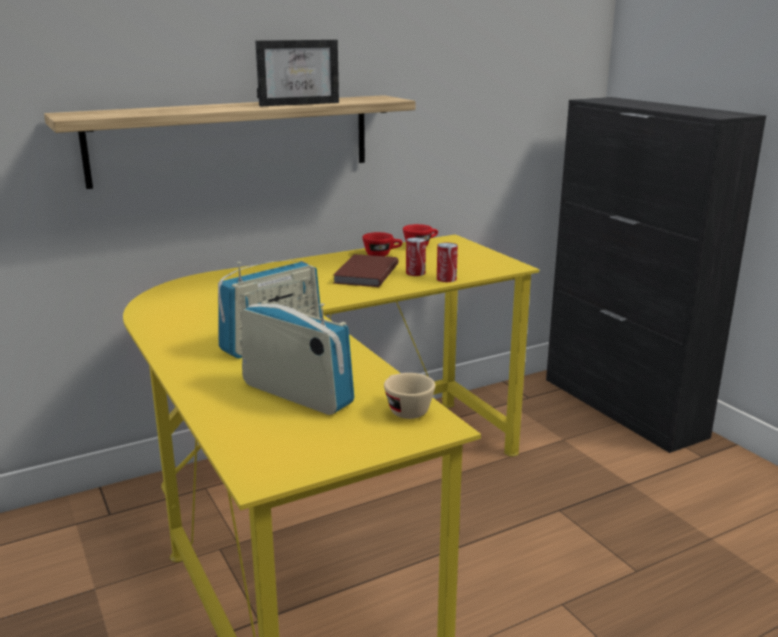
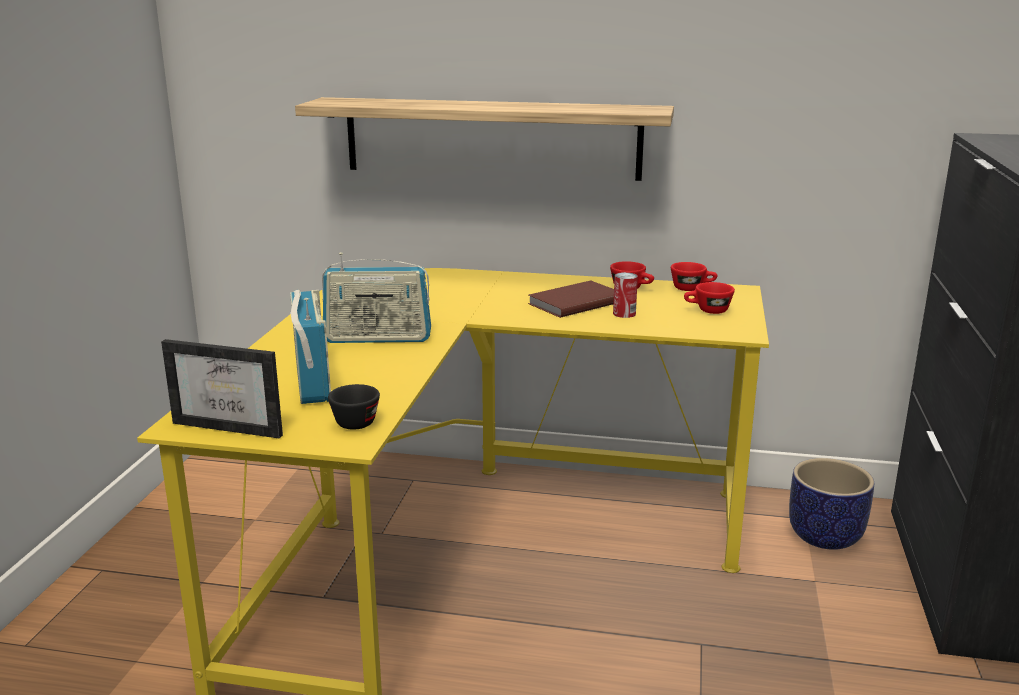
camera: 40 degrees right, 0 degrees up
(298, 103) = (539, 107): picture frame -> picture frame (235, 425)
(405, 409) = (357, 420): beige cup -> black cup
(446, 279) = (641, 327): can -> none
(462, 257) = (707, 311): none -> red cup
(534, 409) = (826, 536): none -> planter

